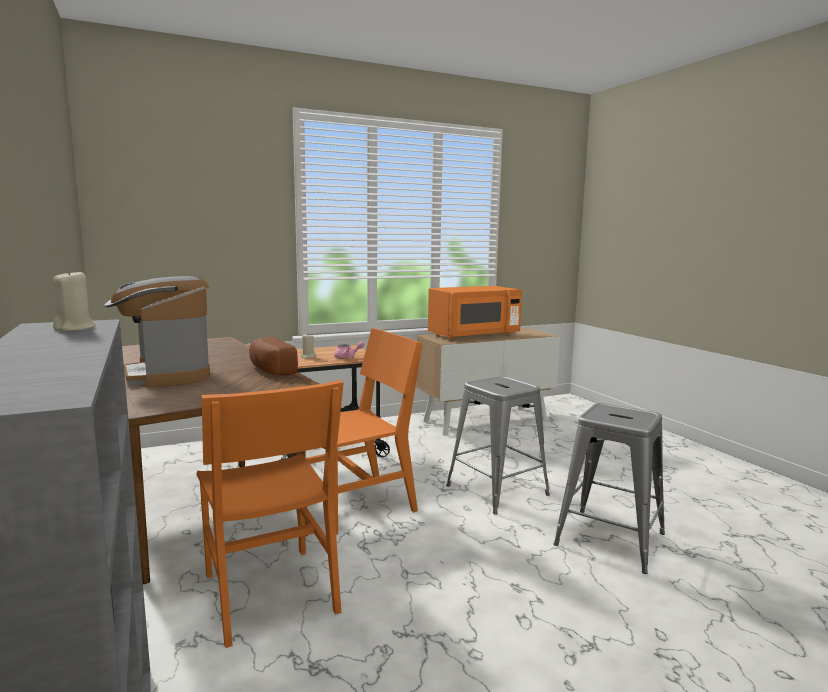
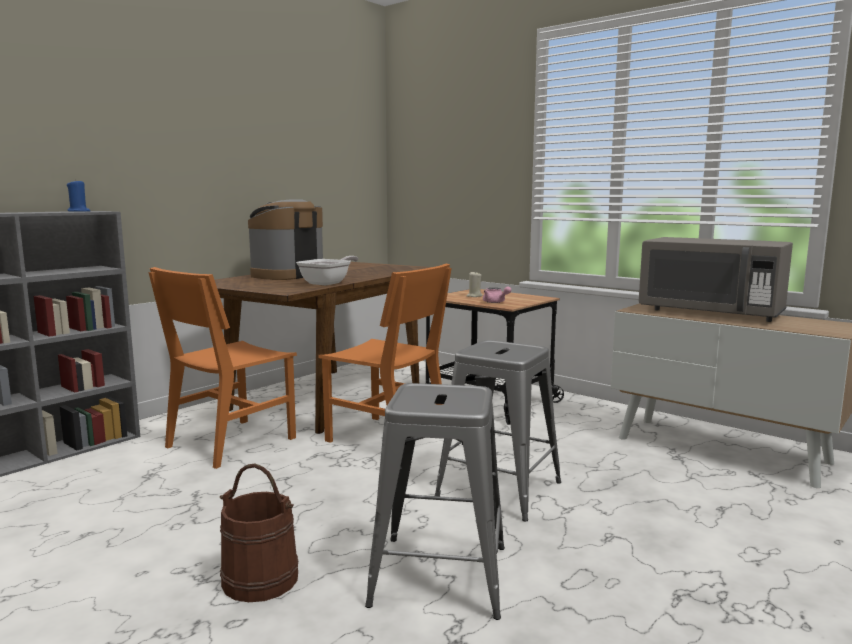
camera: 65 degrees right, 0 degrees up
(75, 328) = (79, 211): beige candle -> blue candle
(270, 370) = (328, 283): bread -> frying pan
(473, 335) = (710, 313): orange microwave -> grey microwave
(598, 614) = (260, 579): none -> brown bucket

